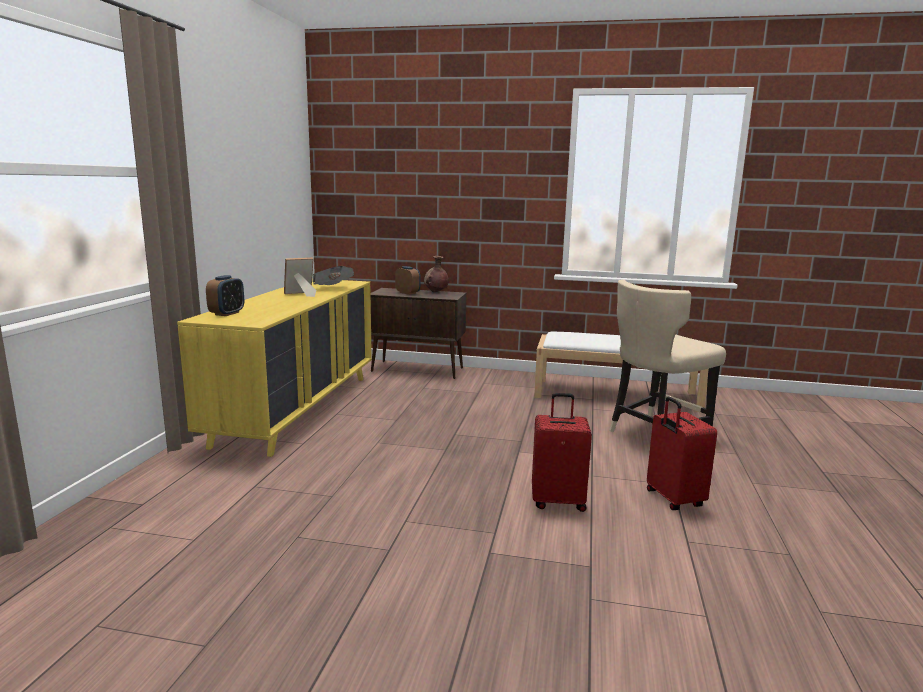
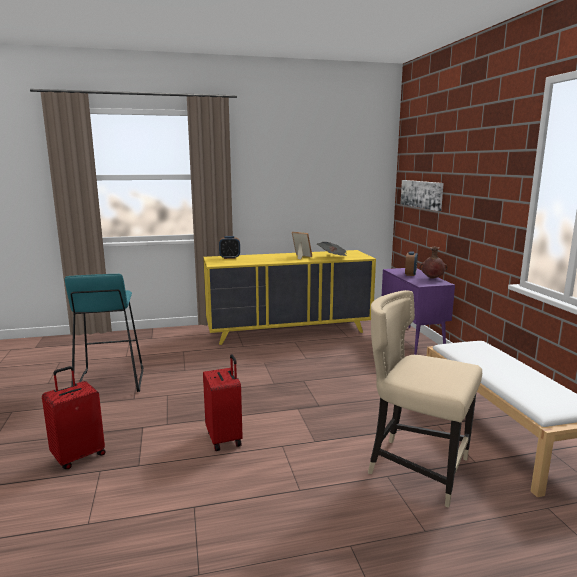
camera: 65 degrees right, 0 degrees up
(295, 567) = (109, 382): none -> turquoise stool
(380, 199) = (422, 194): none -> picture
(418, 370) = (412, 341): brown cabinet -> purple cabinet
(673, 499) = (267, 492): red suitcase -> red suitcase (78, 456)

